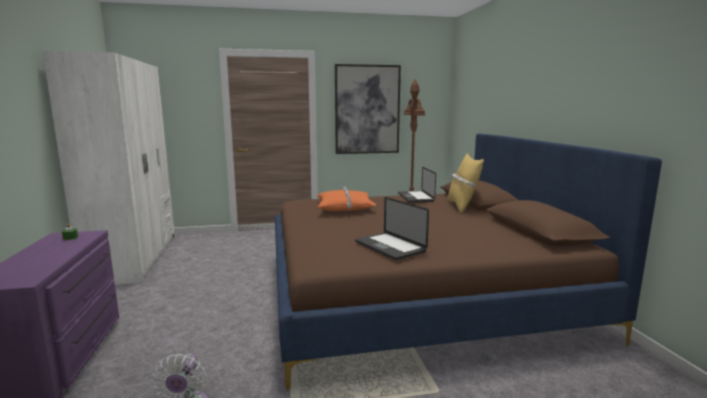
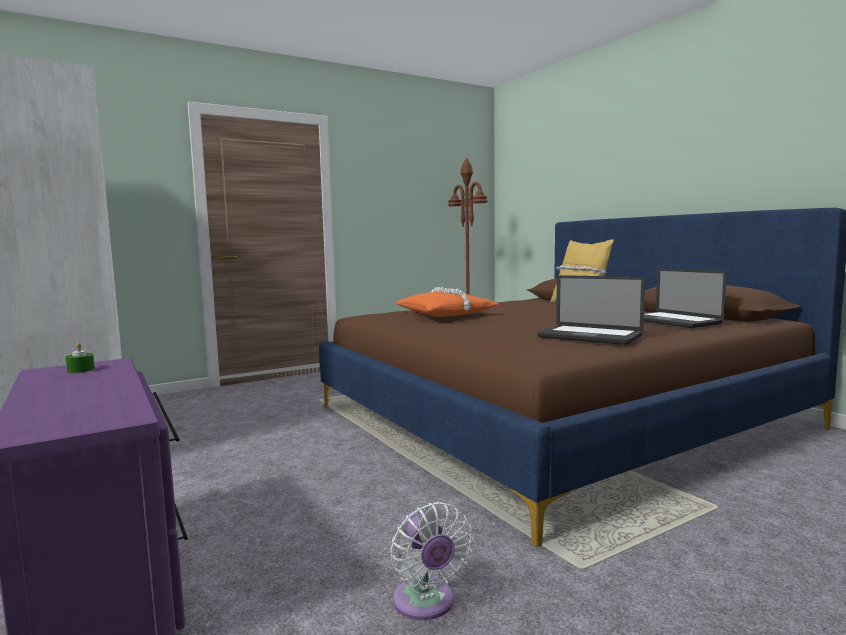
camera: 20 degrees left, 5 degrees down
(367, 109) = (397, 201): picture -> none
(415, 197) = (508, 303): laptop -> laptop (673, 321)

